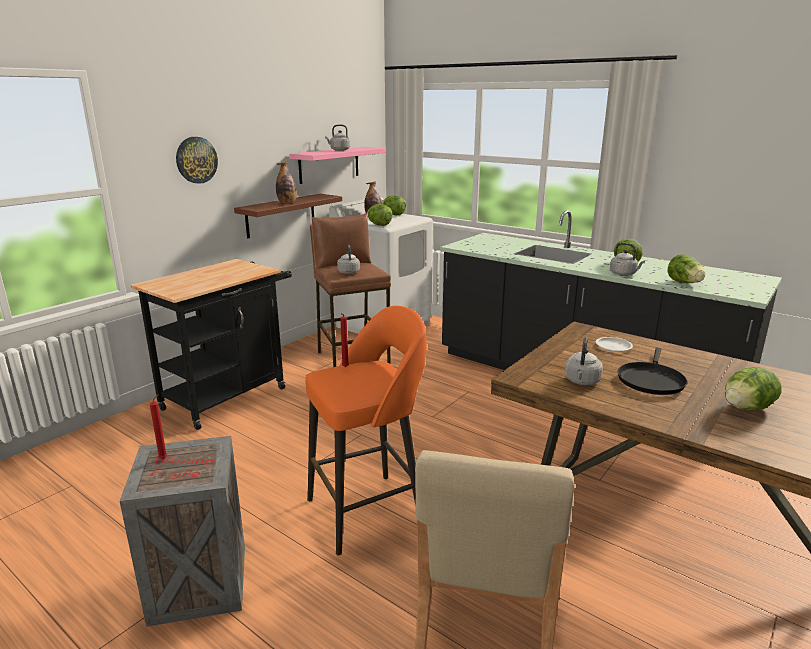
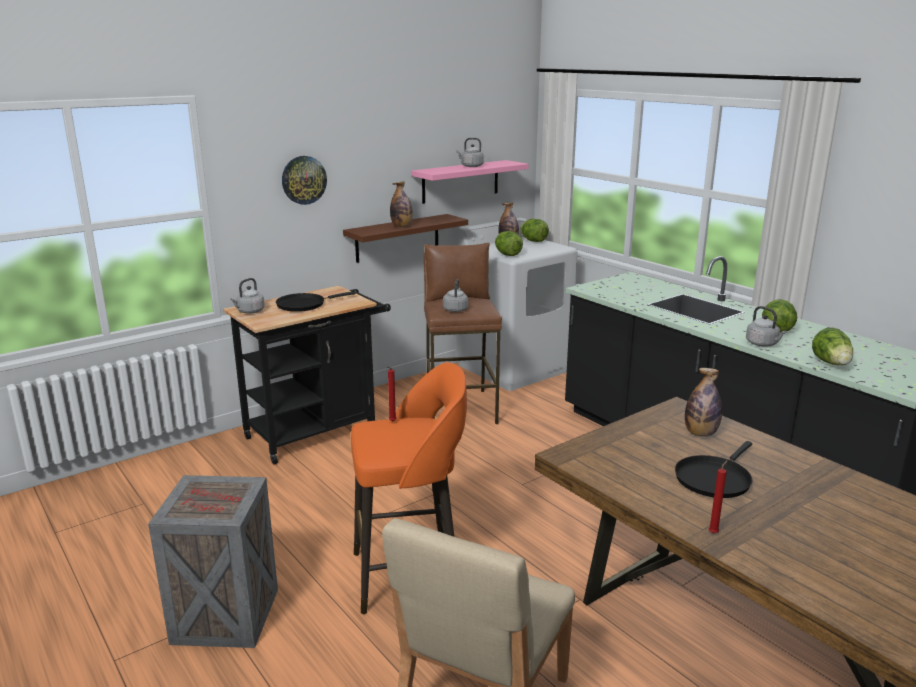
camera: 15 degrees right, 0 degrees up
(164, 458) = (199, 490): red candle -> red candle (714, 533)
(212, 276) = (304, 305): none -> black frying pan
(581, 381) = (632, 470): grey kettle -> grey kettle (249, 312)
(613, 347) = (700, 433): white plate -> bottle
(746, 408) = (804, 526): lettuce -> none

